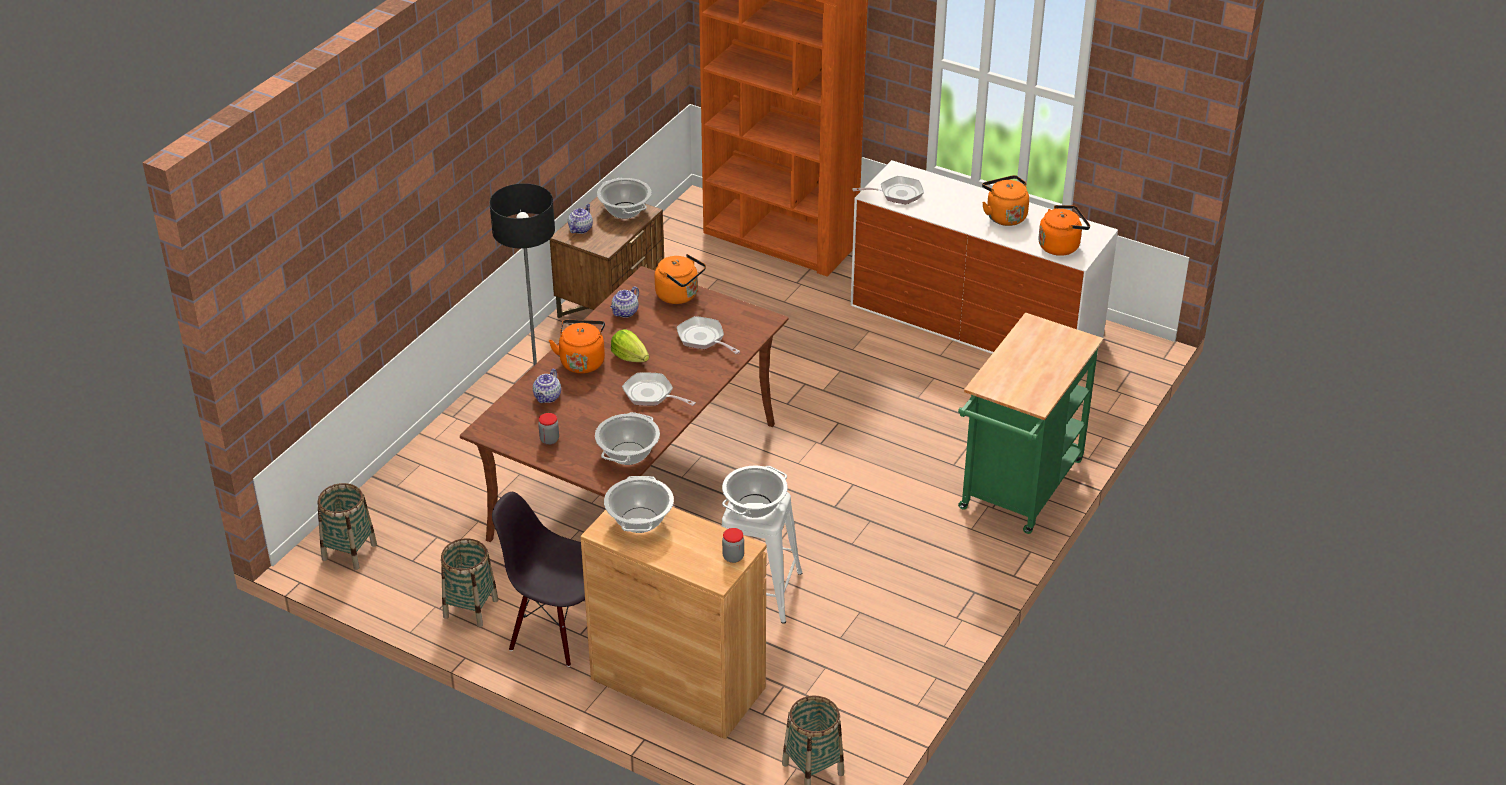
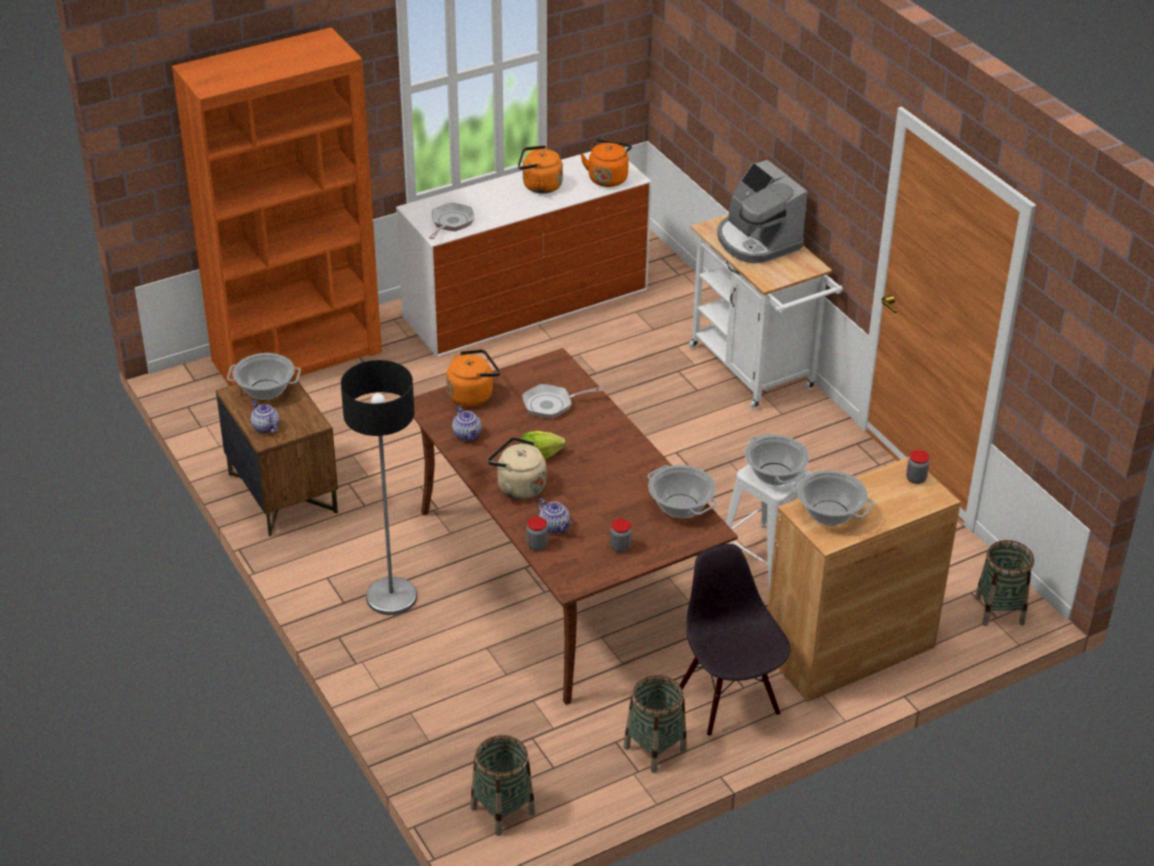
camera: 60 degrees left, 0 degrees up
(517, 397) = (537, 545): none -> jar
(556, 631) = (729, 701): black chair -> black chair turned 105 degrees clockwise
(582, 361) = (518, 486): orange kettle -> beige kettle
(651, 395) = (607, 463): frying pan -> none
(1018, 491) = (756, 372): green cart -> white cart
(1042, 358) = (757, 241): none -> coffee machine

